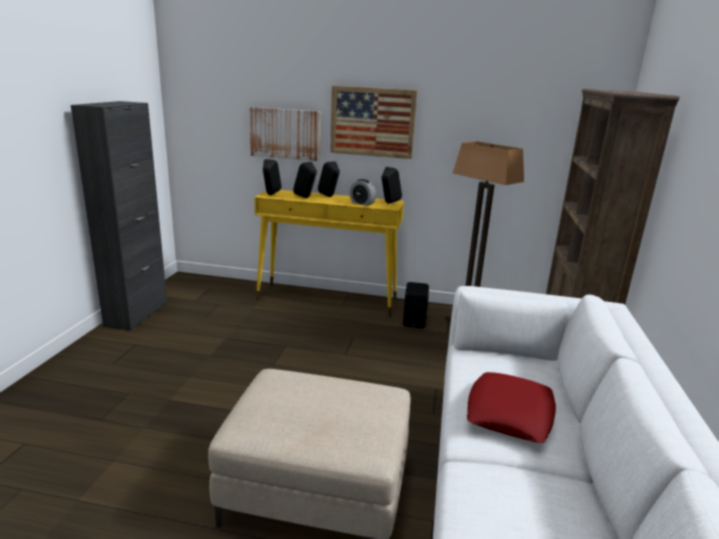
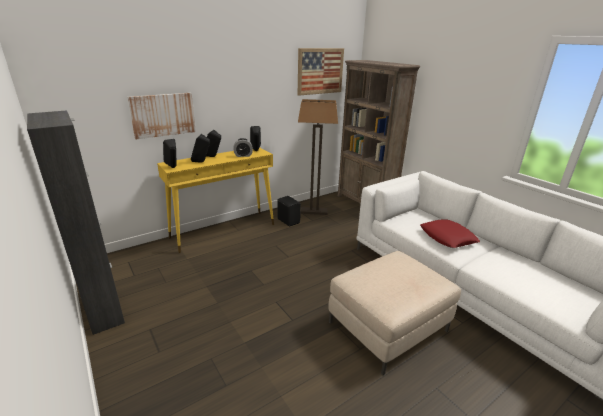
camera: 45 degrees left, 5 degrees up
(372, 122) = (230, 95): picture -> picture (320, 71)

